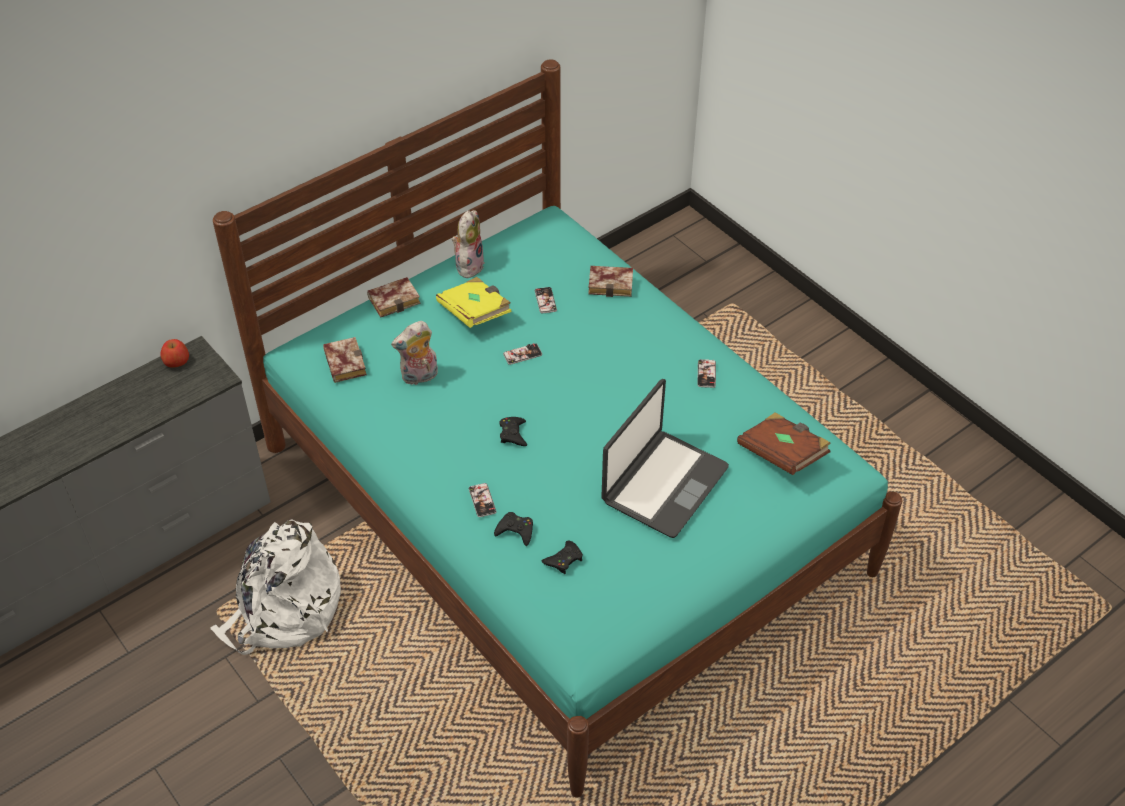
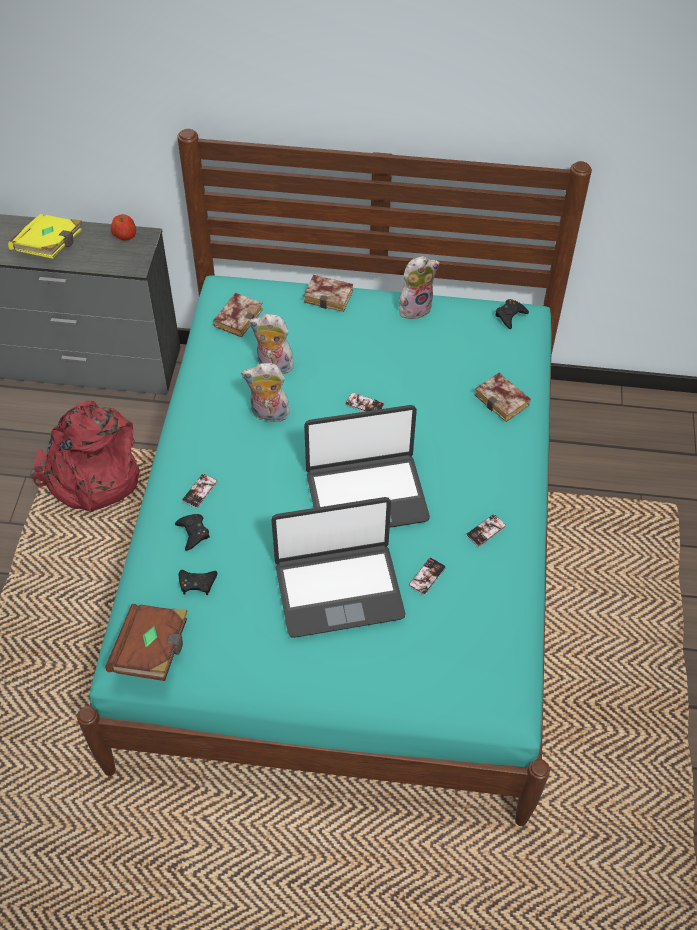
camera: 45 degrees right, 5 degrees up
(284, 611) = (91, 476): white backpack -> red backpack
(462, 412) = (268, 414): none -> plush toy
(475, 313) = (372, 348): yellow book -> yellow book (50, 247)
(513, 434) = (281, 459): black game controller -> black game controller (510, 316)
(545, 300) = (434, 376): phone -> phone (427, 576)
(602, 411) = (366, 495): none -> laptop
(782, 454) = (463, 646): brown book -> brown book (152, 650)

